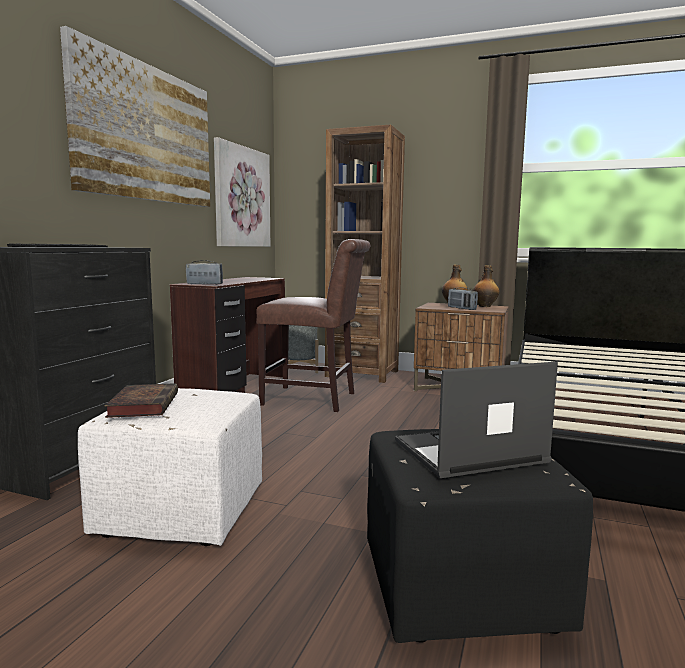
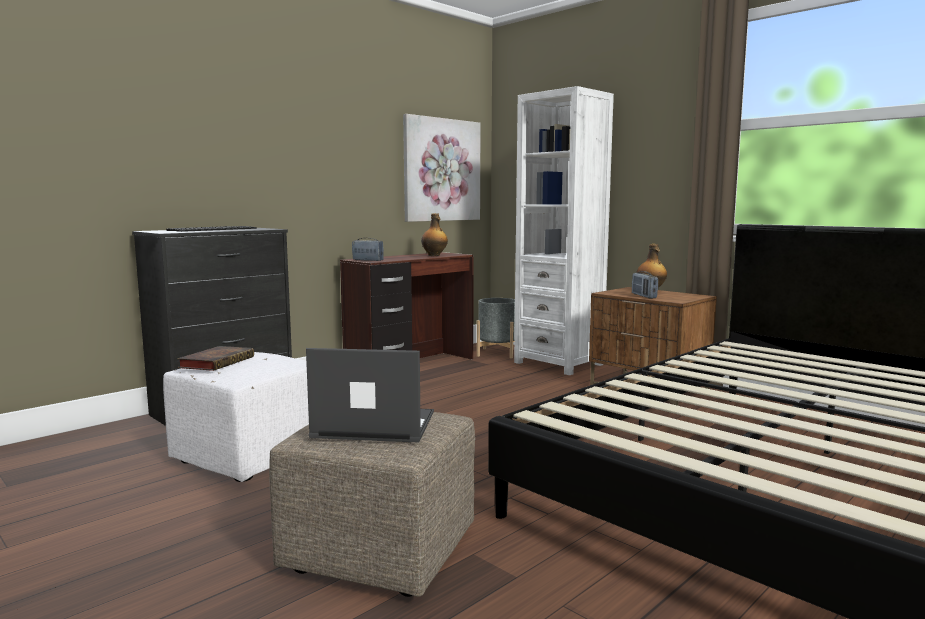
camera: 25 degrees right, 0 degrees up
(146, 134) = (319, 121): picture -> none
(314, 399) = (472, 384): brown chair -> none
(362, 373) = (558, 363): brown bookcase -> white bookcase
(458, 590) = (378, 551): black ottoman -> beige ottoman
(485, 306) = (683, 295): bottle -> bottle (434, 255)

